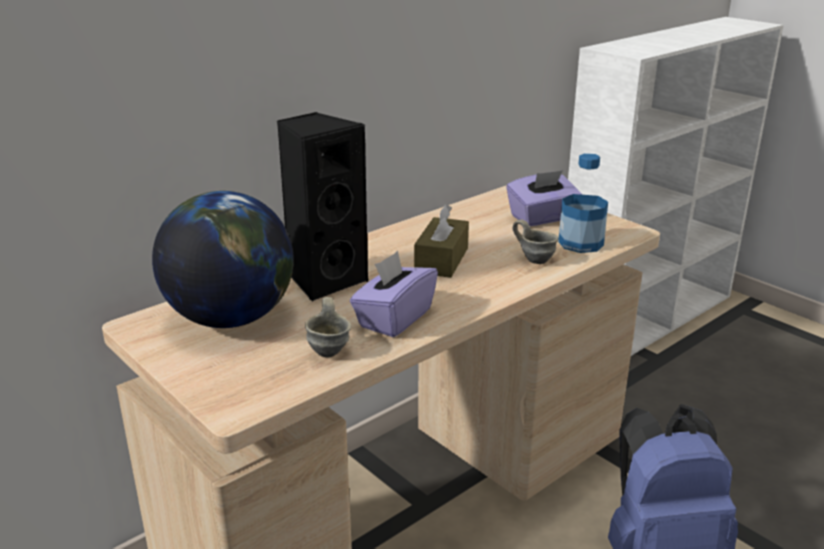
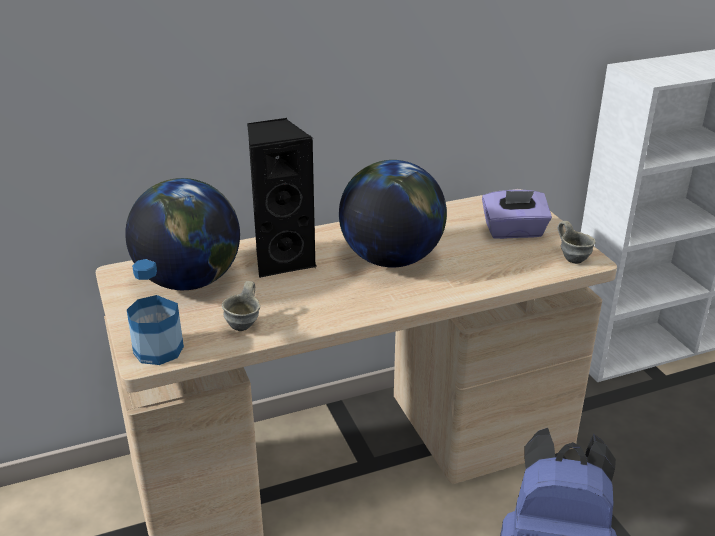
camera: 20 degrees right, 5 degrees up
(394, 318) = (313, 307): purple tissue box -> none
(441, 260) = (391, 259): brown tissue box -> globe
(535, 259) = (474, 273): grey mug -> grey mug (573, 258)
(580, 243) = (529, 264): bottle -> bottle (158, 350)

